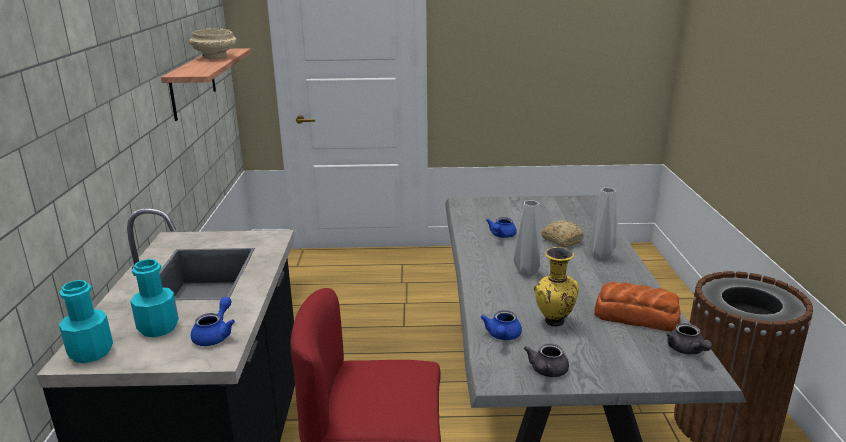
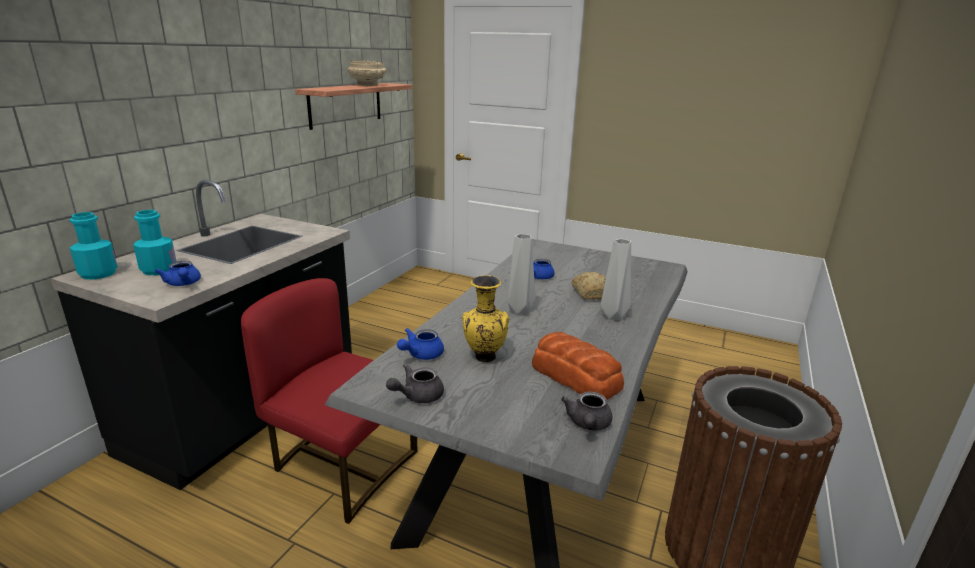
camera: 25 degrees right, 0 degrees up
(215, 335) = (183, 284): blue teapot -> blue teapot turned 105 degrees clockwise

